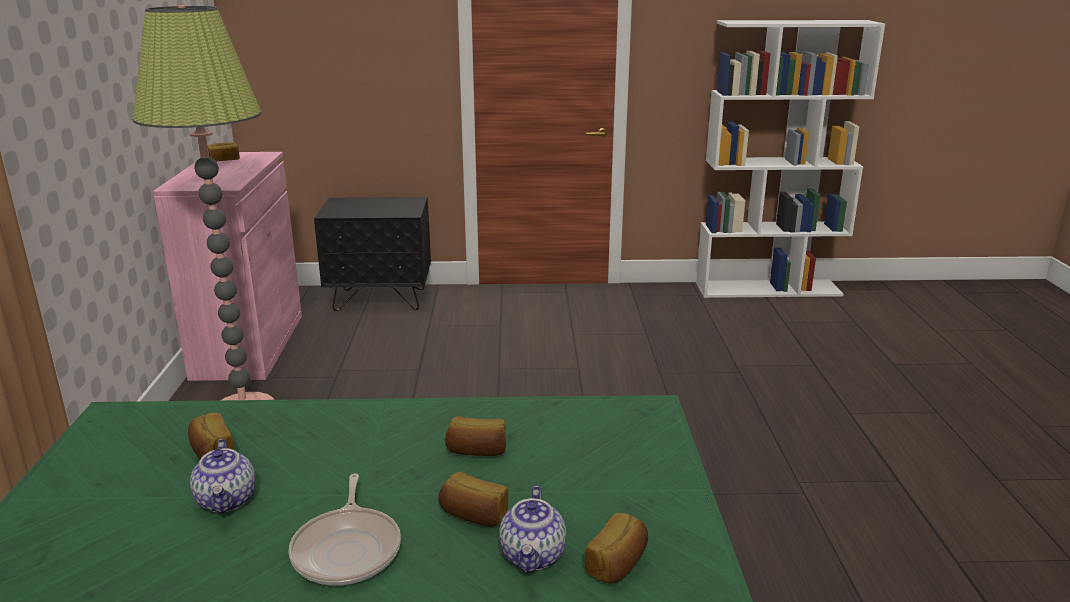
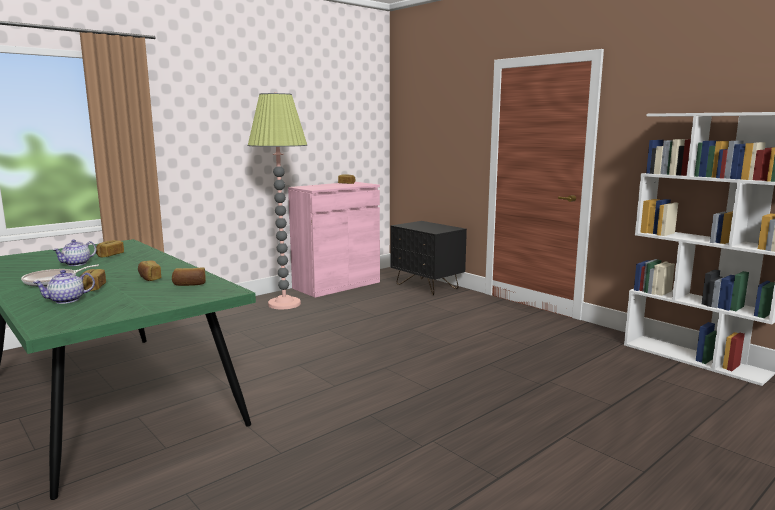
camera: 50 degrees right, 10 degrees down
(618, 564) = (69, 311): bread -> bread (190, 284)

